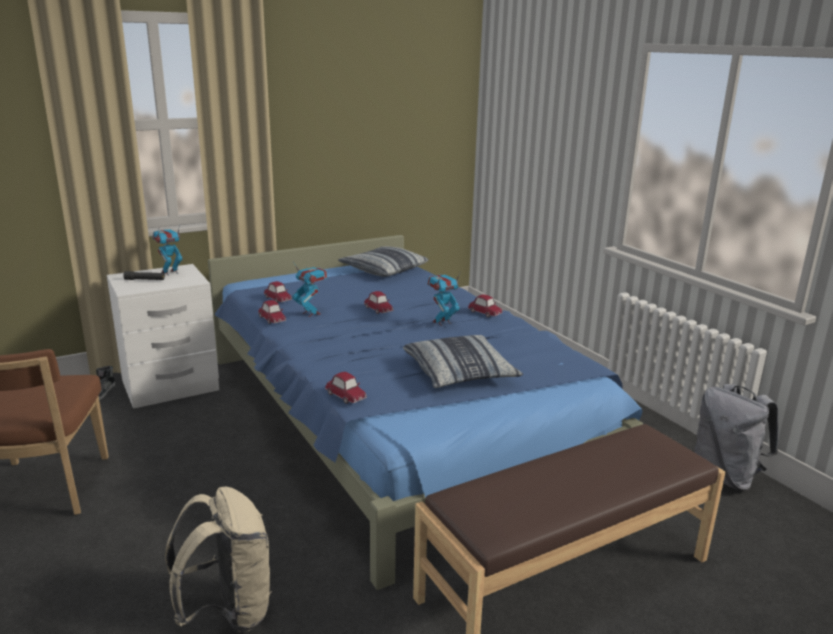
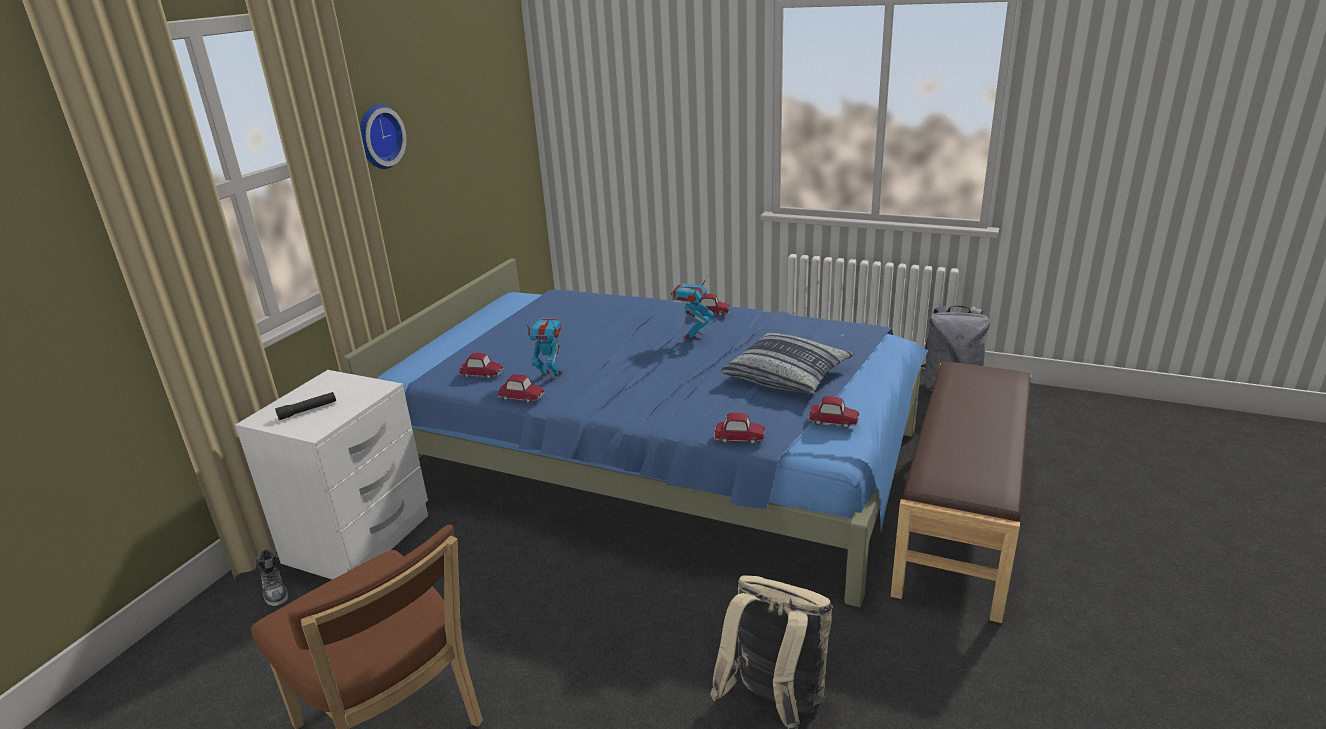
camera: 35 degrees left, 5 degrees up
(170, 273) = (323, 390): toy robot -> none
(297, 115) = (377, 136): none -> wall clock
(378, 309) = (609, 345): toy car -> toy car (833, 421)
(383, 269) = (532, 303): pillow -> none

